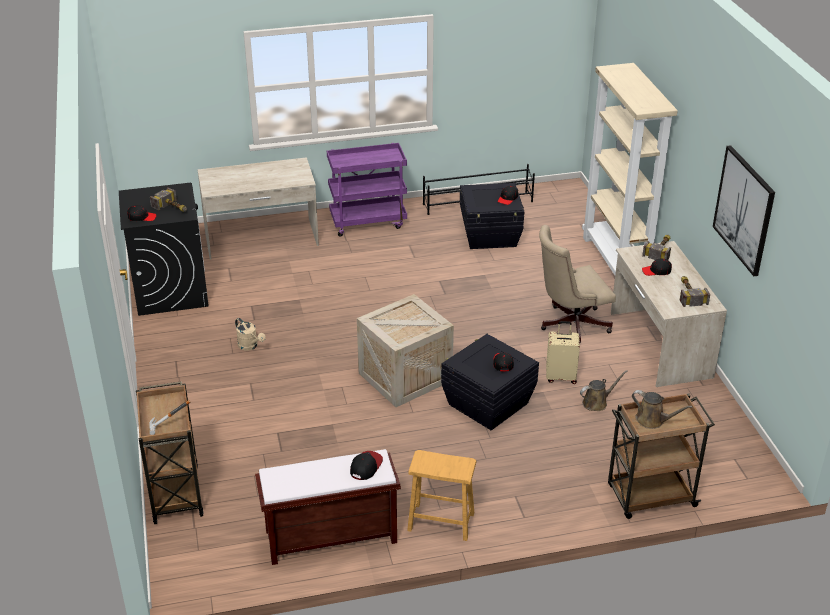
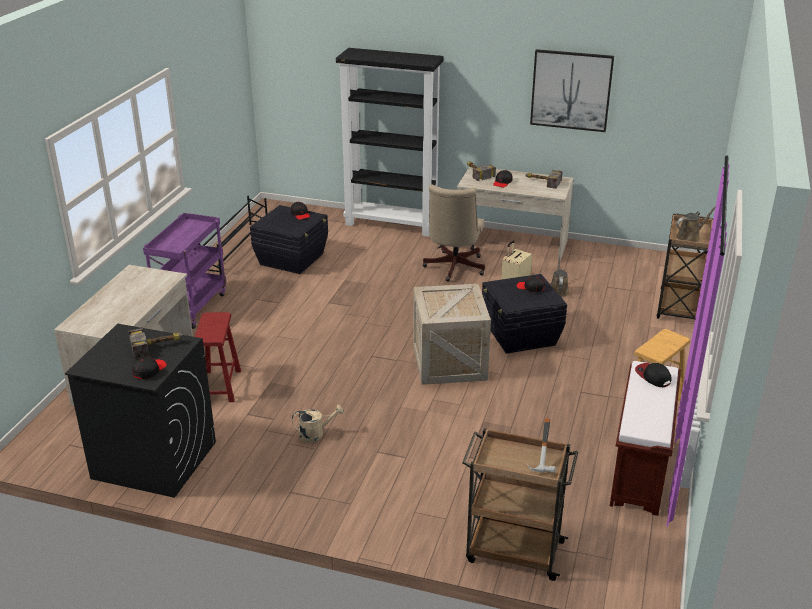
camera: 60 degrees left, 5 degrees down
(275, 279) = (220, 386): none -> red stool
(615, 261) = (392, 224): beige bookcase -> black bookcase

